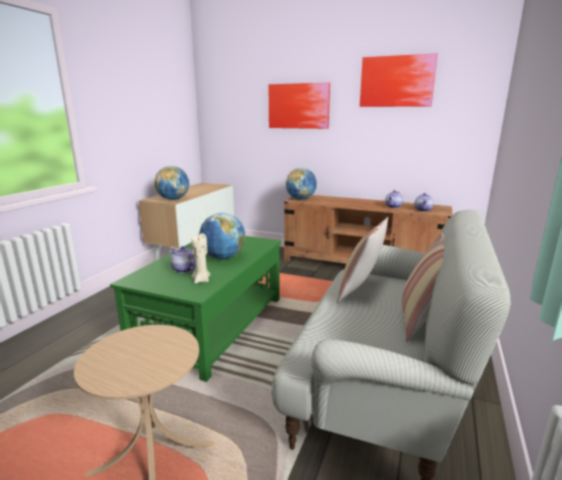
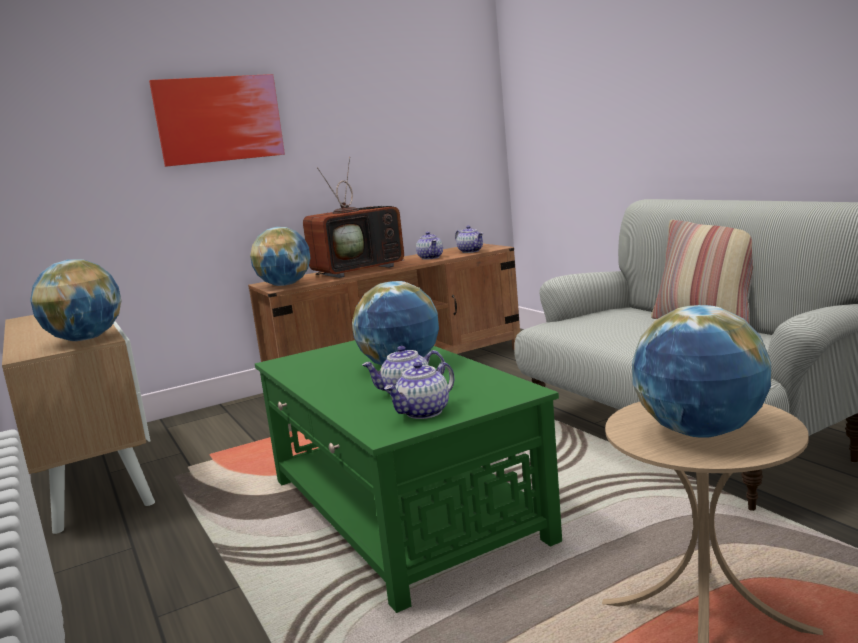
camera: 50 degrees left, 5 degrees down
(128, 356) = (700, 432): none -> globe
(157, 280) = (424, 412): none -> teapot
(201, 280) = (473, 385): beige candle -> none
(346, 202) = (359, 270): none -> television
(360, 290) = (605, 329): pillow -> none
(396, 81) = (374, 71): picture -> none

